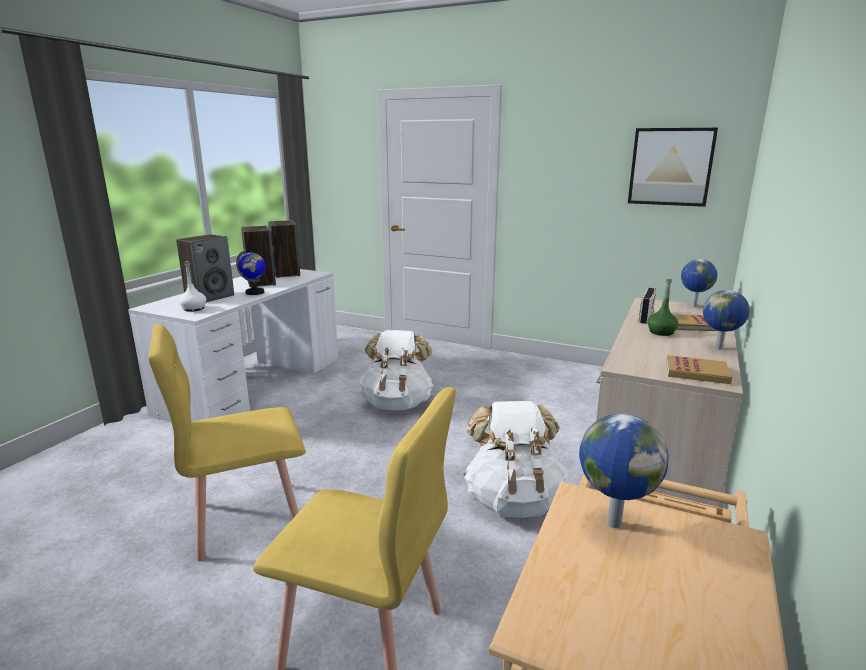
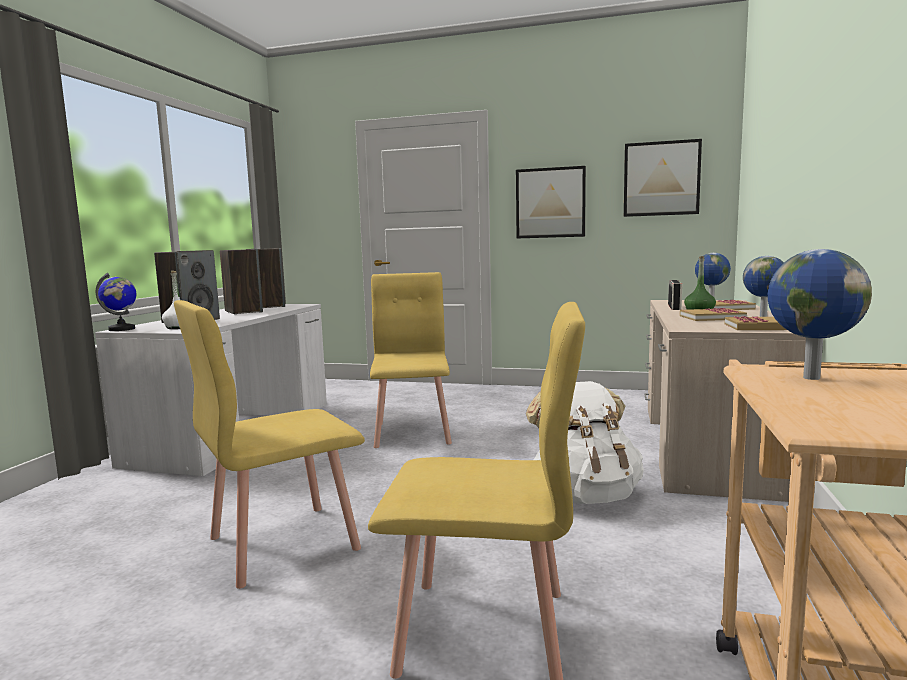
camera: 10 degrees left, 10 degrees down
(255, 292) = (243, 316): globe -> globe (122, 329)
(397, 404) = (413, 433): white backpack -> yellow chair
(556, 183) = (550, 203): none -> picture
(665, 345) = (712, 317): none -> book

